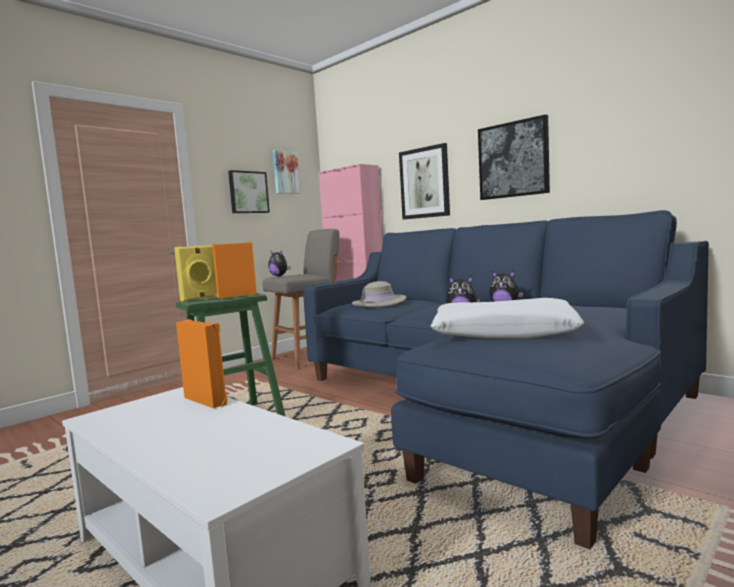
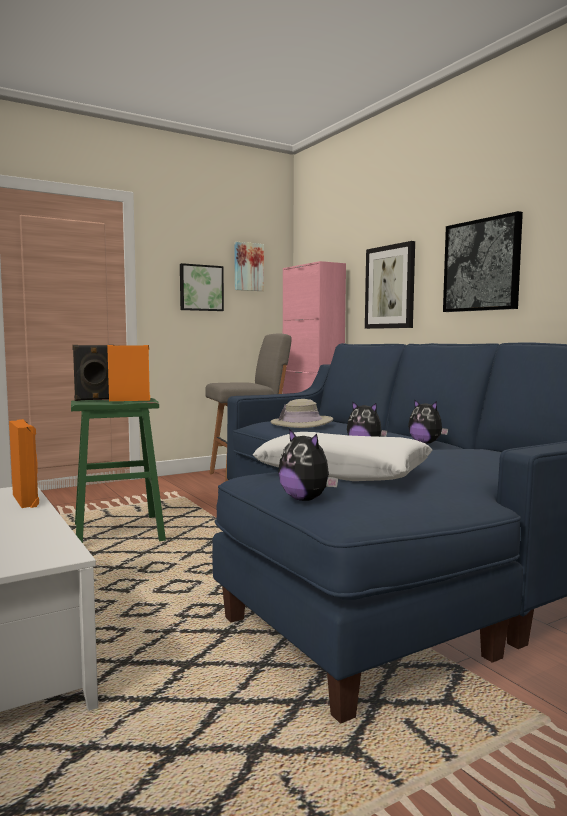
camera: 15 degrees right, 0 degrees up
(201, 298) = (95, 400): yellow speaker -> black speaker
(279, 276) = (223, 382): plush toy -> plush toy (306, 499)

